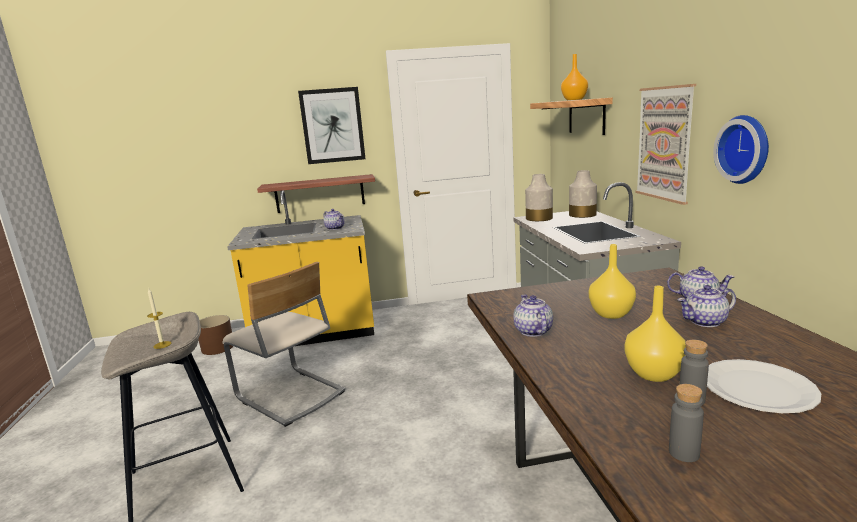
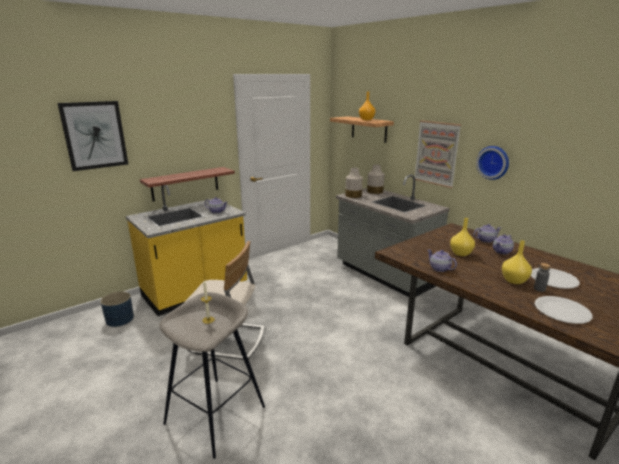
camera: 30 degrees left, 5 degrees up
(218, 347) = (120, 319): brown planter -> blue planter
(332, 125) = (195, 130): picture -> picture (94, 135)
(684, 453) = (562, 311): grey bottle -> white plate

